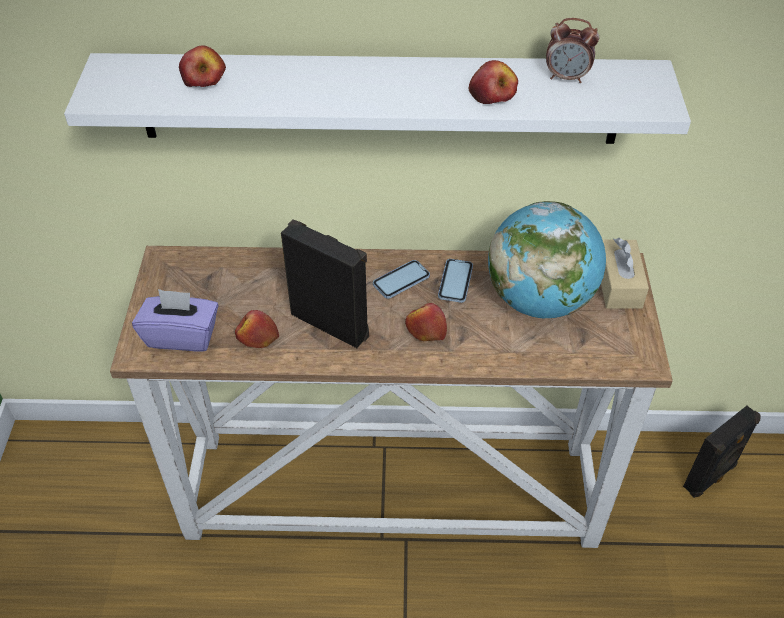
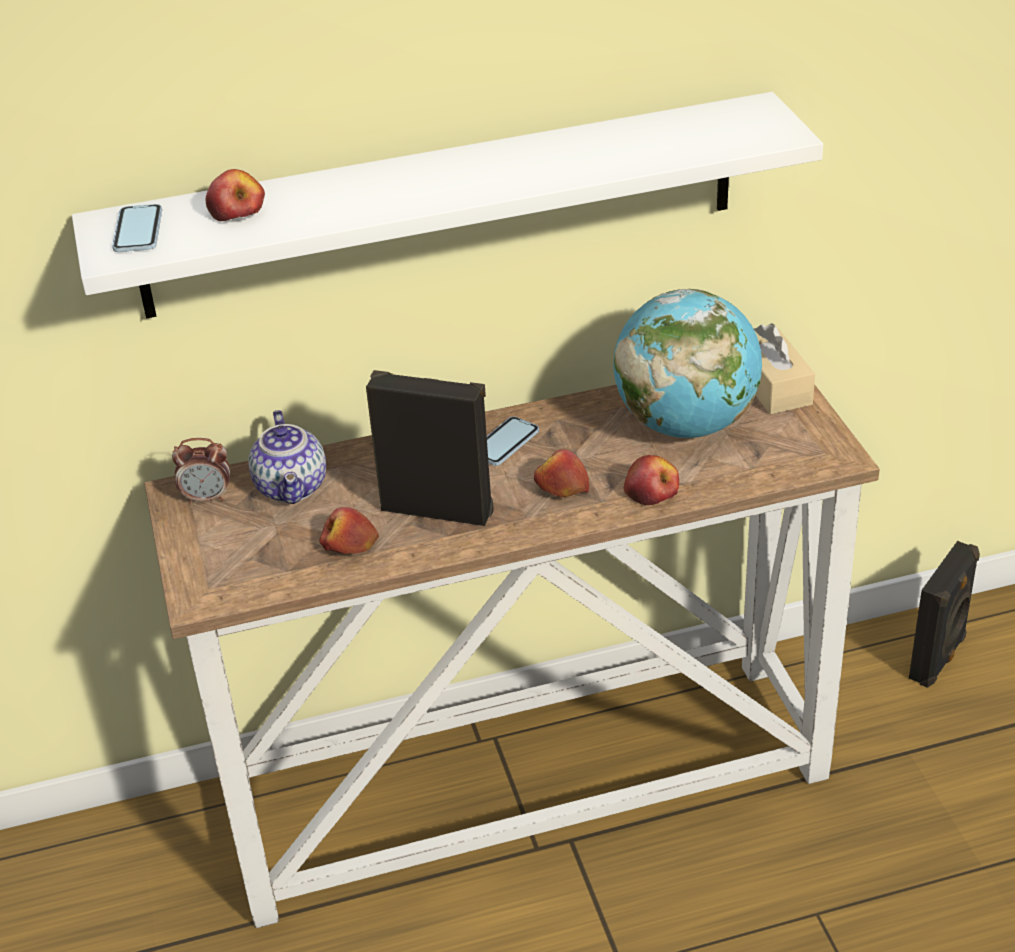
camera: 15 degrees left, 10 degrees down
(182, 335) = (248, 567): purple tissue box -> none
(240, 277) = (293, 487): none -> teapot
(455, 282) = (574, 429): phone -> phone (138, 231)
(492, 94) = (591, 160): apple -> apple (651, 491)
(567, 78) = (666, 129): alarm clock -> alarm clock (207, 498)

